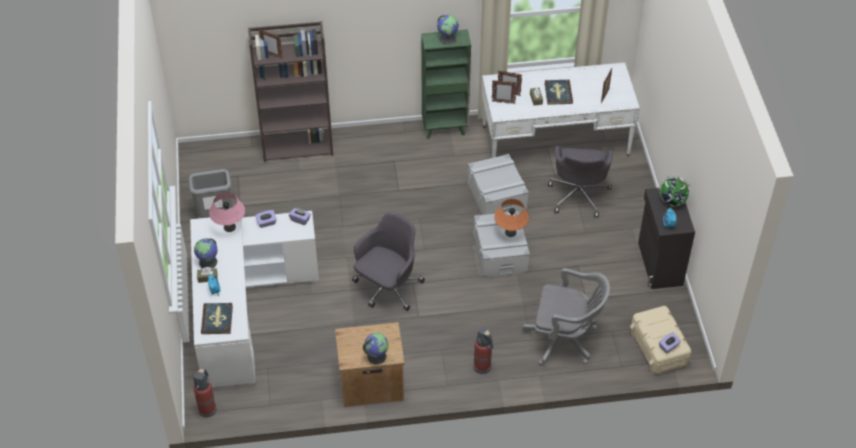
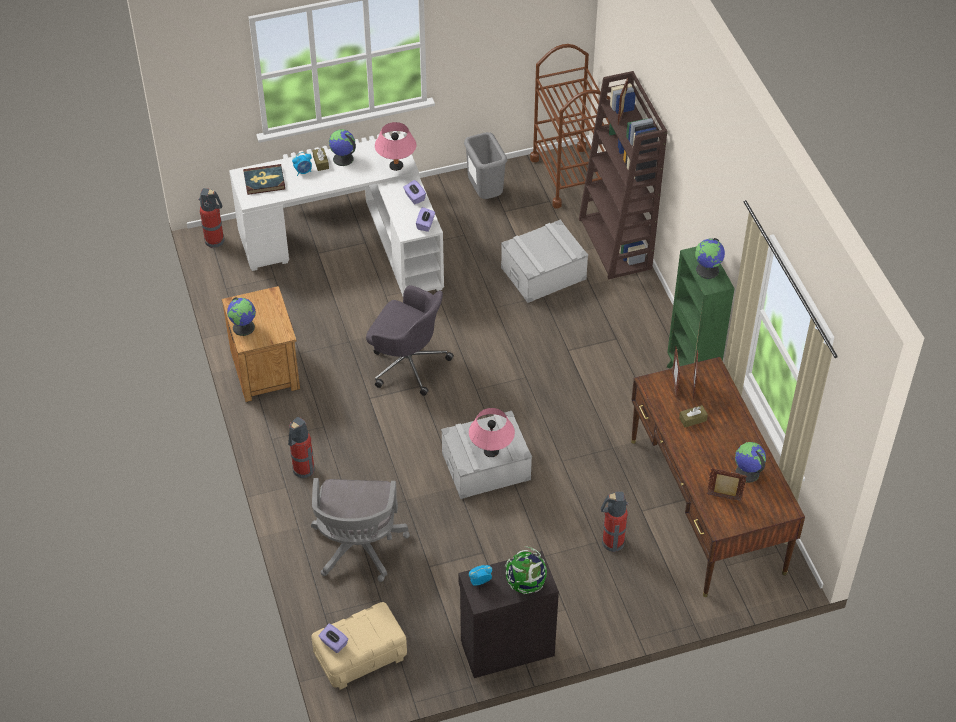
camera: 80 degrees right, 0 degrees up
(214, 160) = (569, 176): none -> brown cart
(496, 197) = (583, 451): grey storage box -> grey storage box (543, 273)
(510, 232) = (491, 451): orange table lamp -> pink table lamp
(555, 141) = (706, 505): white desk -> brown desk
(558, 93) = (712, 443): book -> none
(578, 194) = (612, 542): grey office chair -> fire extinguisher
(586, 81) = (747, 473): none -> globe

